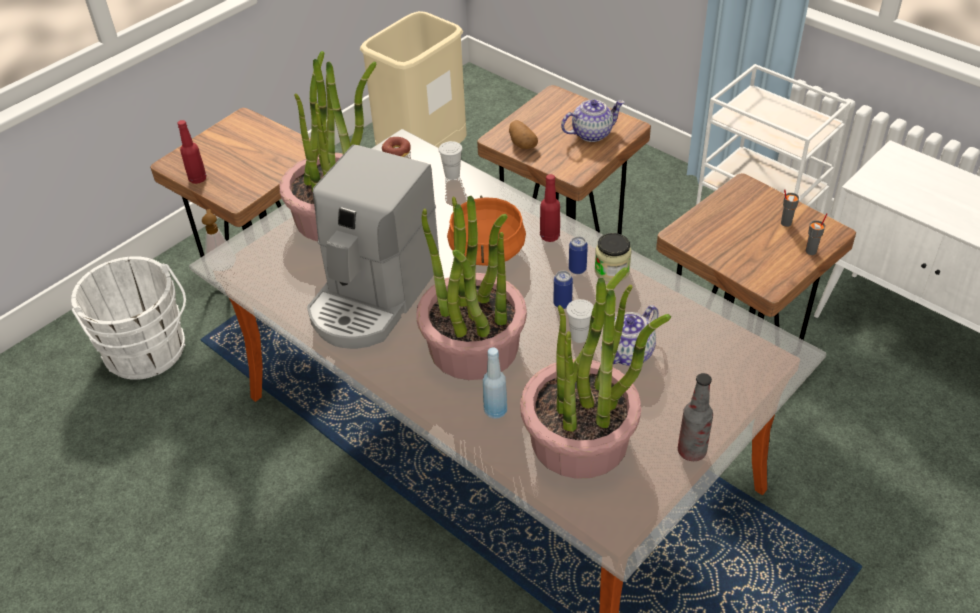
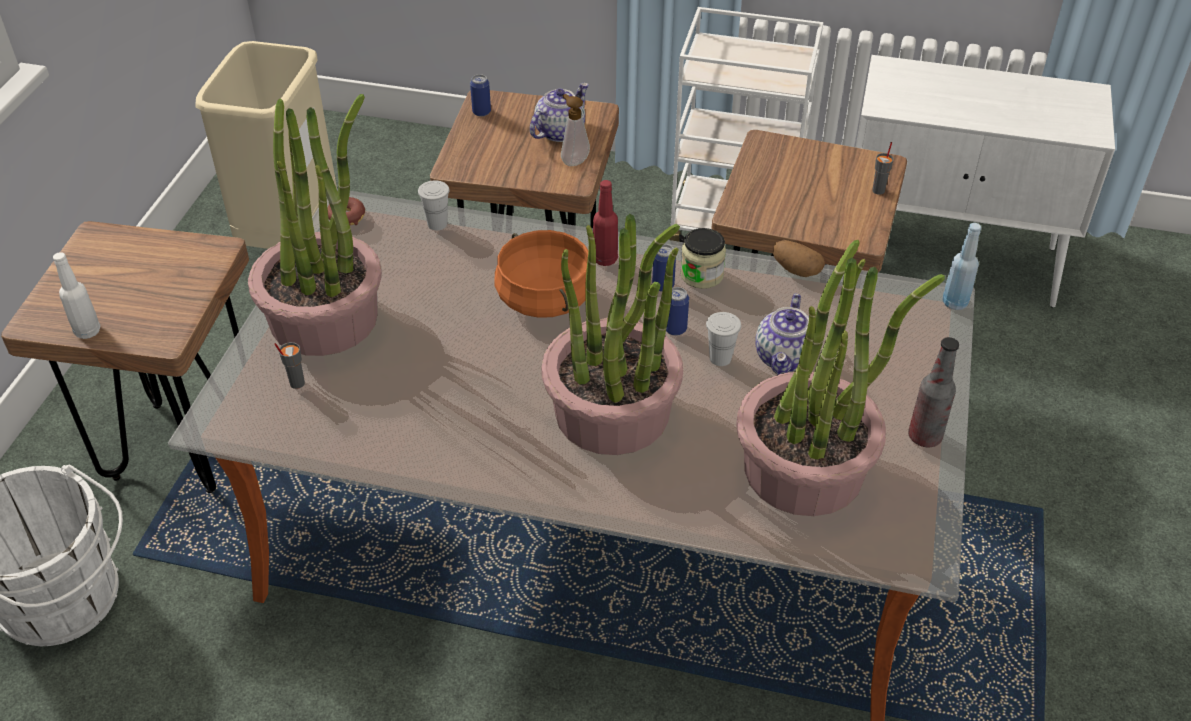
camera: 30 degrees left, 0 degrees up
(197, 179) = (87, 331): red bottle -> white bottle
(223, 266) = (218, 427): soap dispenser -> soap dispenser (573, 161)
(373, 297) = (448, 397): coffee machine -> none
(495, 411) = (691, 474): blue bottle -> blue bottle (955, 303)
(521, 143) = (487, 165): potato -> potato (795, 270)
(546, 103) = (481, 112): none -> can
(785, 223) = (833, 169): grey cup -> grey cup (296, 383)

